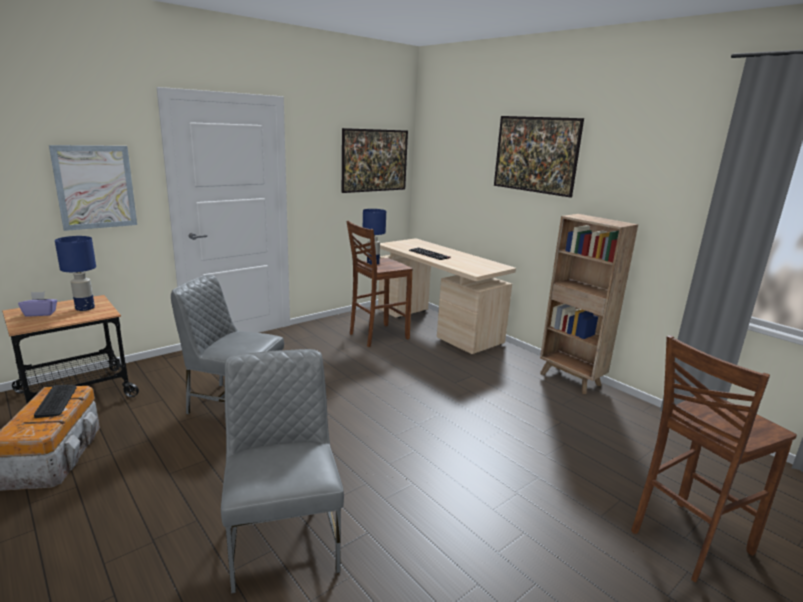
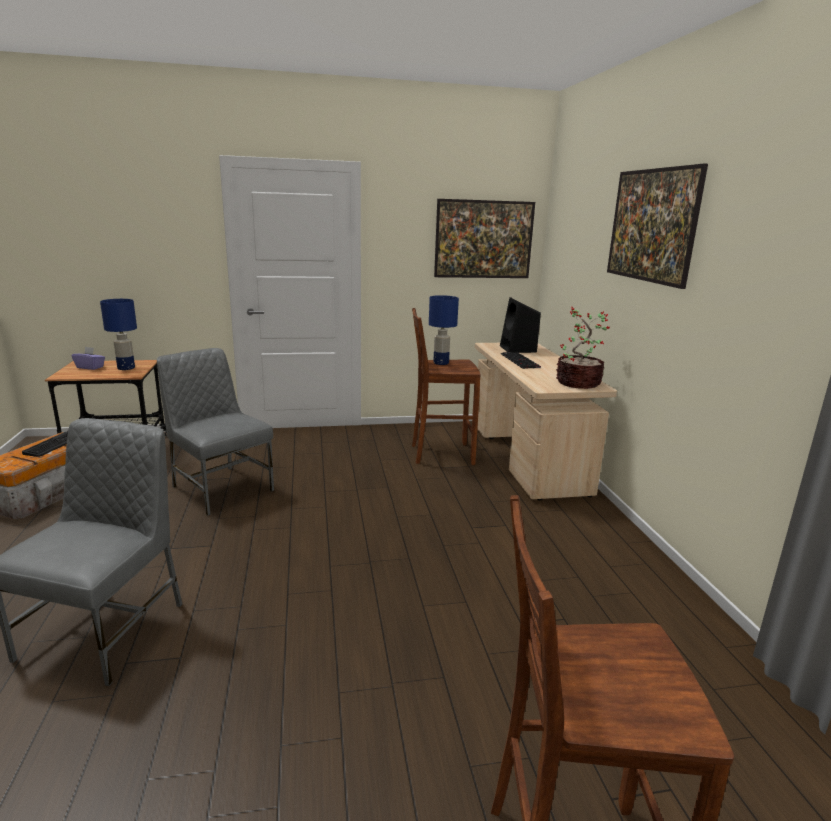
camera: 30 degrees right, 0 degrees up
(95, 187) = (157, 255): picture -> none
(414, 245) = (518, 349): none -> black speaker
(488, 266) = (577, 383): none -> potted plant
(571, 380) = (647, 568): brown bookcase -> none

